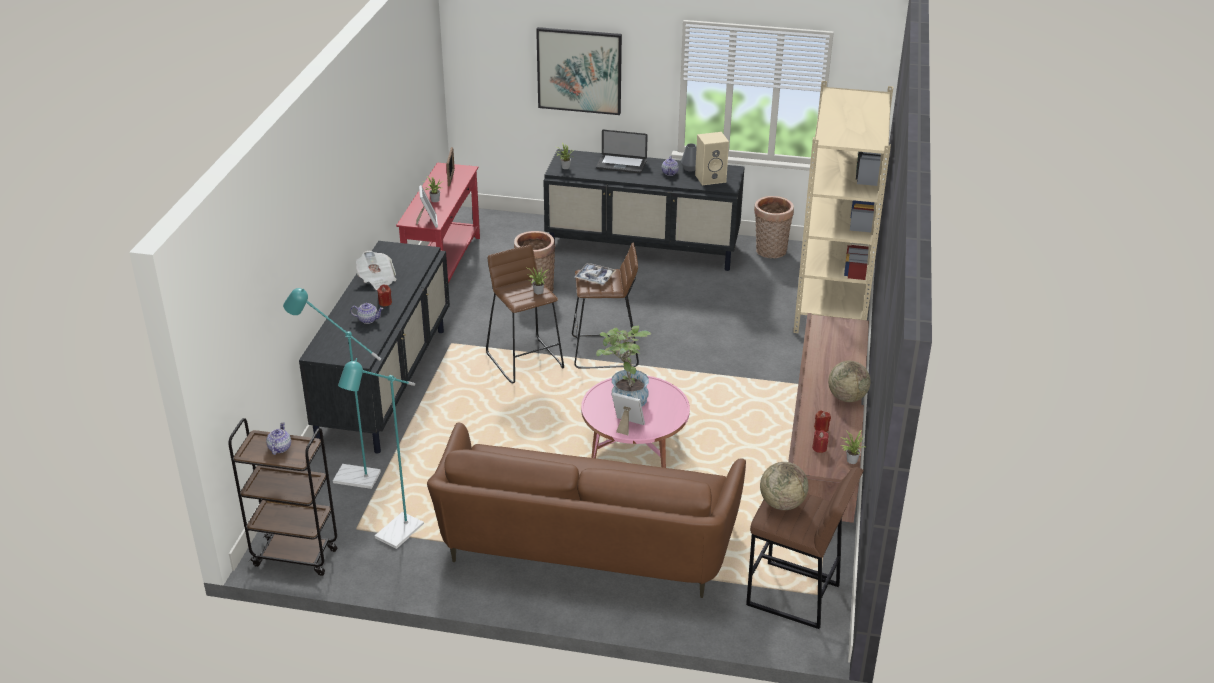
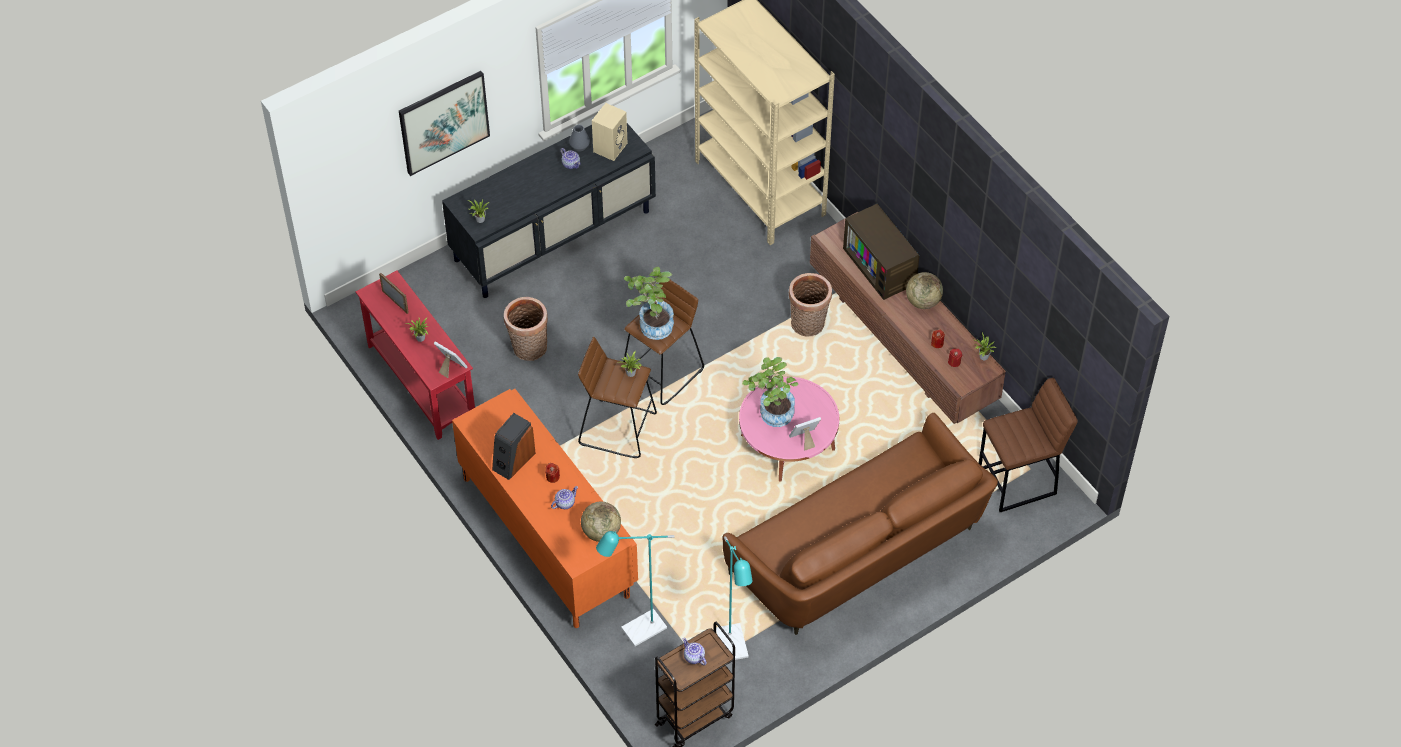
camera: 45 degrees left, 20 degrees up
(377, 280) = (513, 460): newspaper -> speaker
(386, 384) = (548, 534): black cabinet -> orange cabinet
(595, 277) = (651, 325): tray -> potted plant
(621, 165) = (521, 182): laptop -> none
(770, 252) = (655, 165): basket -> basket (808, 325)
(782, 504) = (1009, 434): globe -> globe (601, 532)
(842, 359) = (881, 266): none -> television

